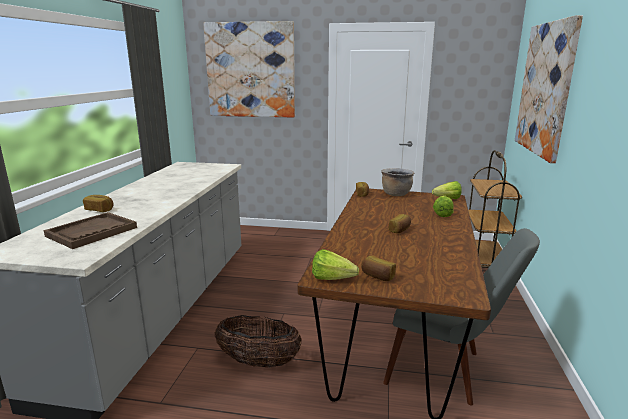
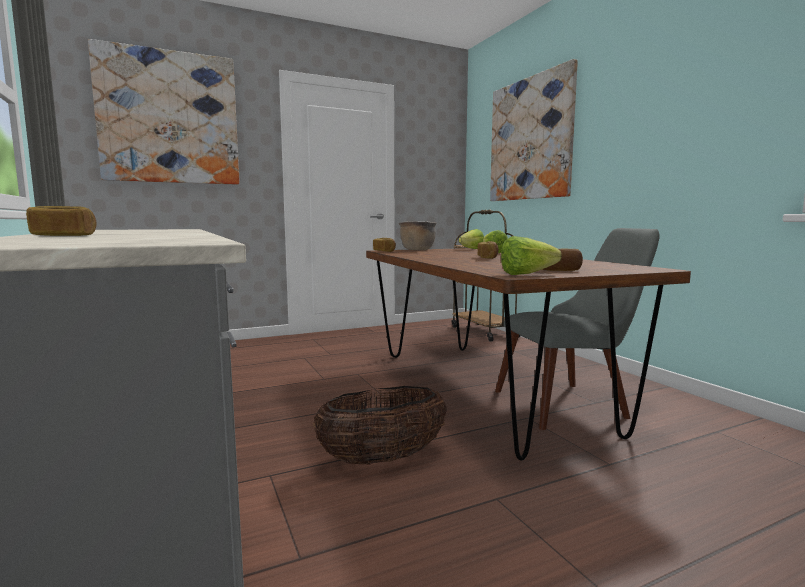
camera: 35 degrees left, 10 degrees down
(92, 232) = (124, 238): brown tray -> none

